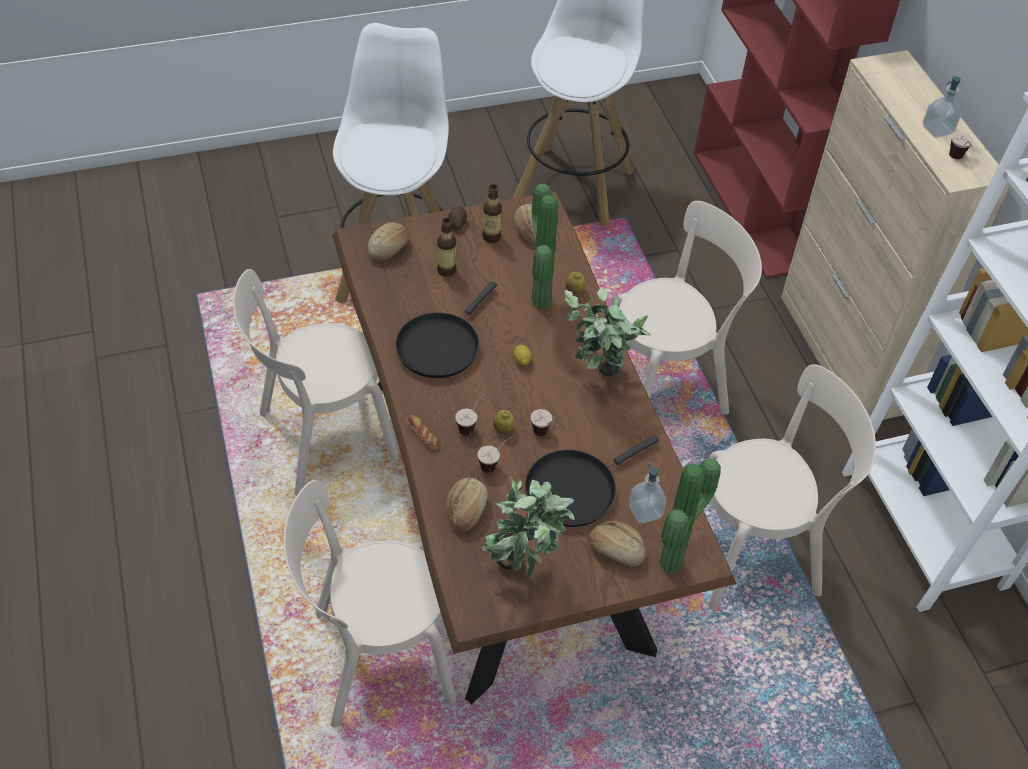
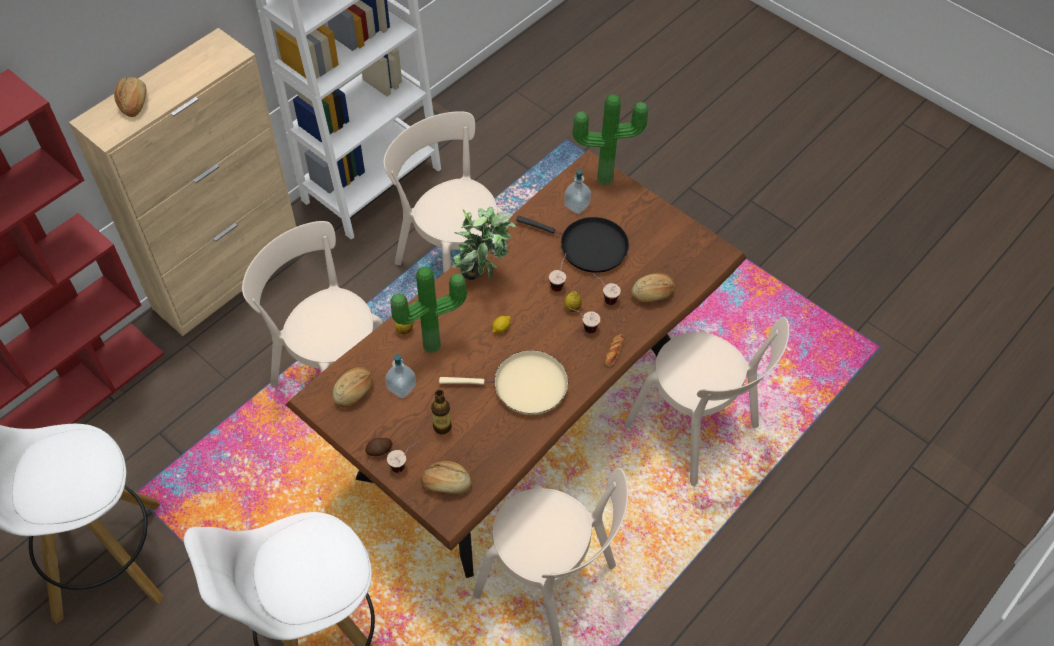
camera: 120 degrees left, 5 degrees up
(441, 345) = (524, 386): black frying pan -> beige frying pan
(491, 237) = (380, 416): bottle -> none
(524, 567) = (668, 245): potted plant -> none
(616, 550) = (617, 207): bread -> bread (133, 103)
(937, 130) = (178, 77): soap dispenser -> soap dispenser (401, 387)
(957, 160) = (212, 58): cup -> cup (405, 463)

